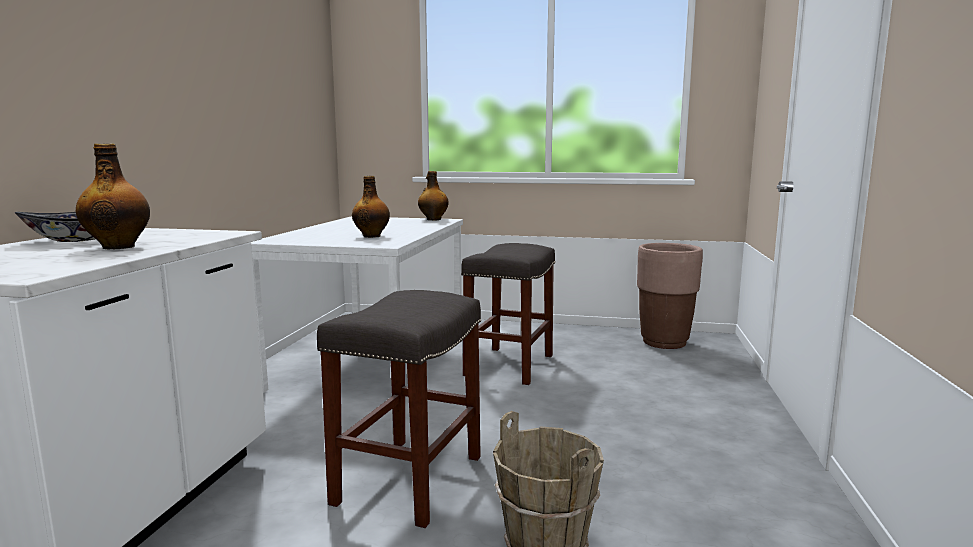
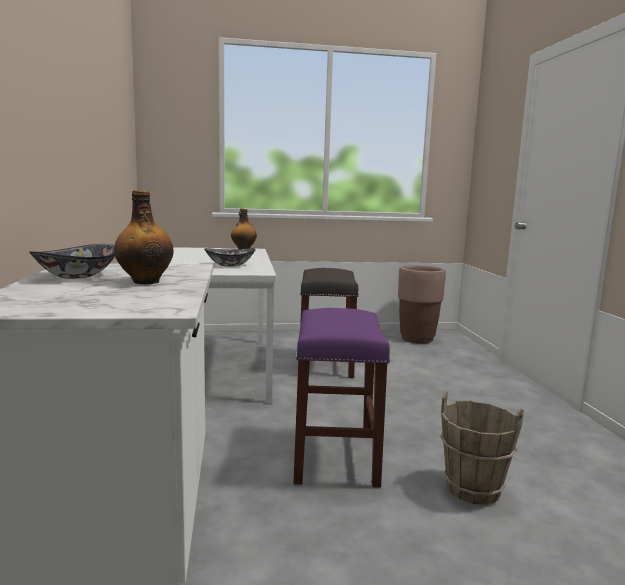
camera: 20 degrees left, 0 degrees up
(372, 236) = (230, 265): bottle -> bowl
(409, 478) = (334, 455): grey stool -> purple stool

